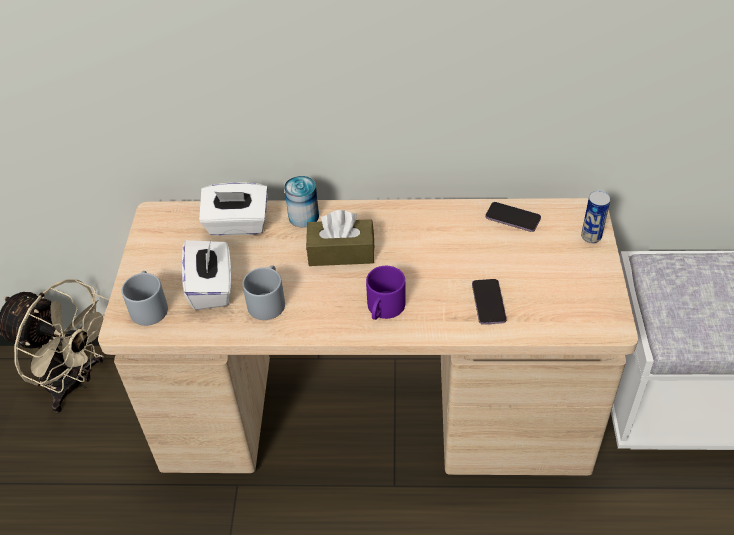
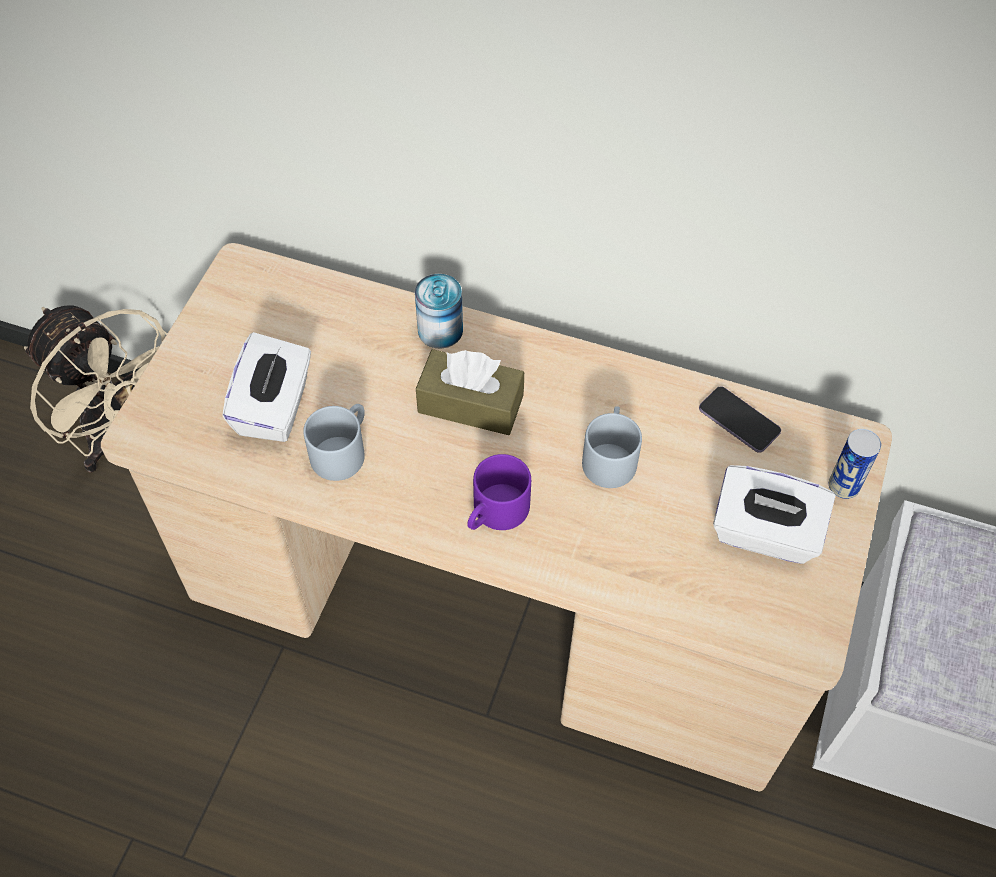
camera: 15 degrees right, 10 degrees up
(148, 306) = (182, 410): grey mug -> grey mug (609, 456)
(237, 225) = (344, 317): white tissue box -> white tissue box (764, 533)
(488, 303) = (647, 549): phone -> none

